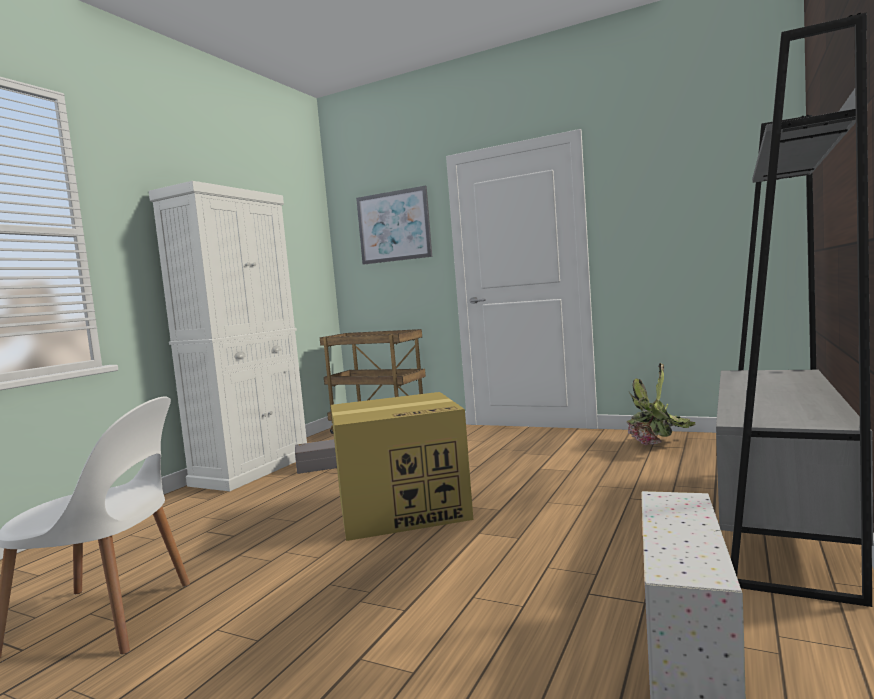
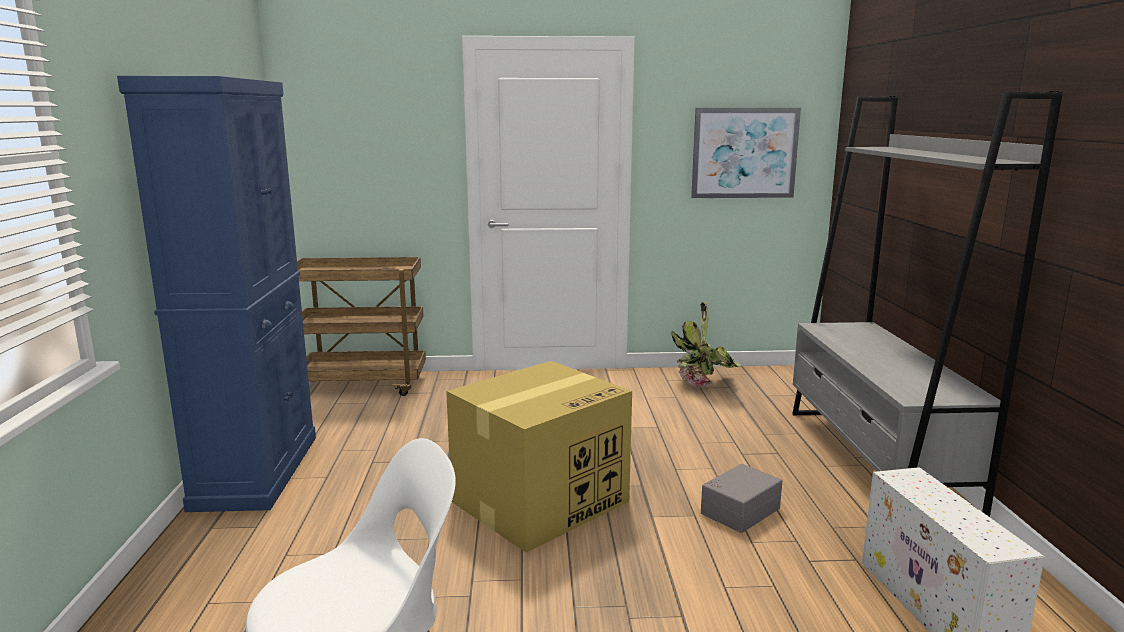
camera: 30 degrees left, 10 degrees up
(252, 469) = (257, 471): white cabinet -> blue cabinet
(320, 465) = (352, 452): grey storage box -> grey storage box (738, 510)
(394, 226) = (379, 118): picture -> picture (744, 153)

